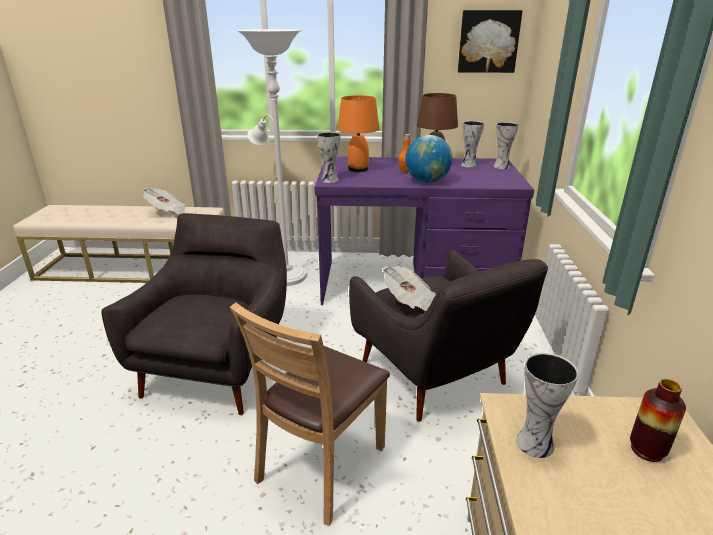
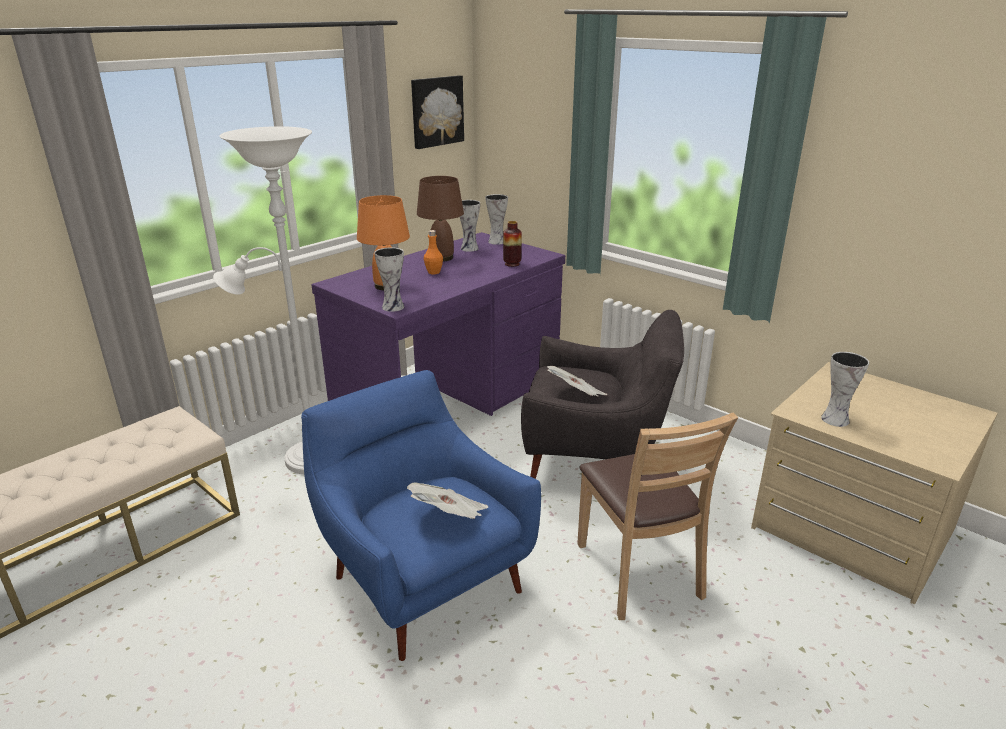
camera: 50 degrees left, 0 degrees up
(167, 211) = (110, 445): newspaper -> newspaper (450, 517)
(218, 368) = (422, 579): grey armchair -> blue armchair
(427, 181) = (478, 276): globe -> none
(647, 450) = (864, 392): vase -> vase (512, 264)

